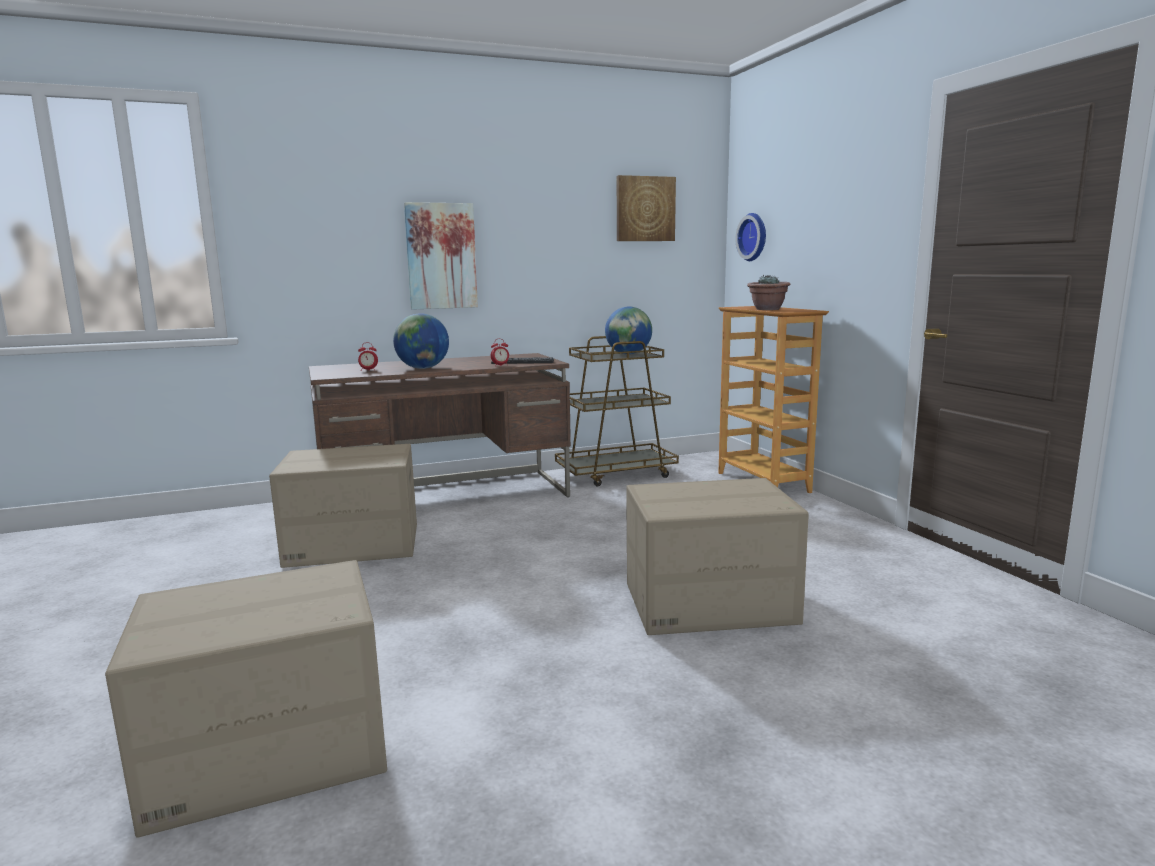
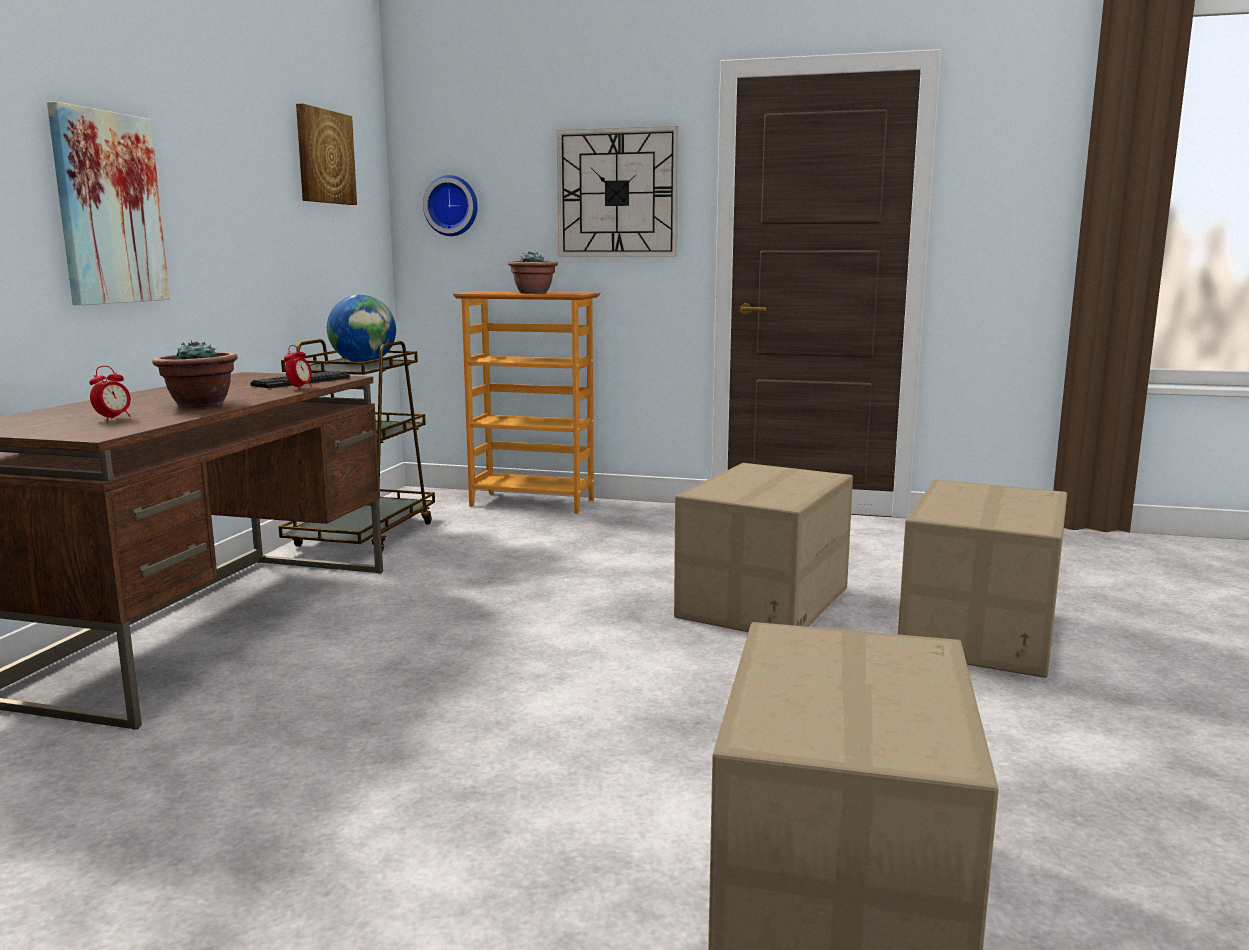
camera: 55 degrees left, 0 degrees up
(352, 546) = (261, 725): cardboard box -> cardboard box (981, 633)
(423, 368) = (199, 404): globe -> potted plant
(849, 221) = (617, 193): none -> wall clock

